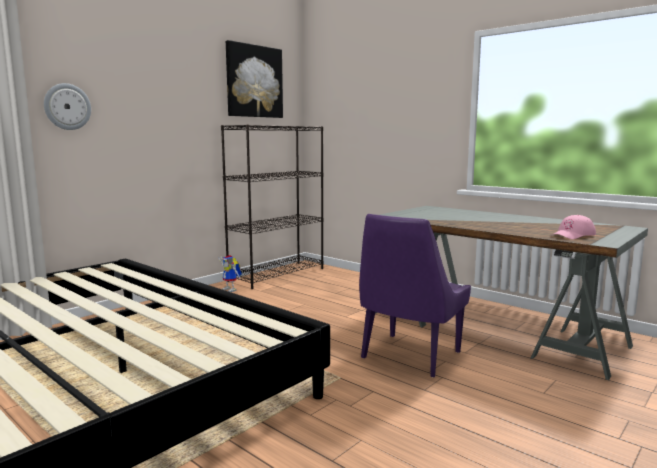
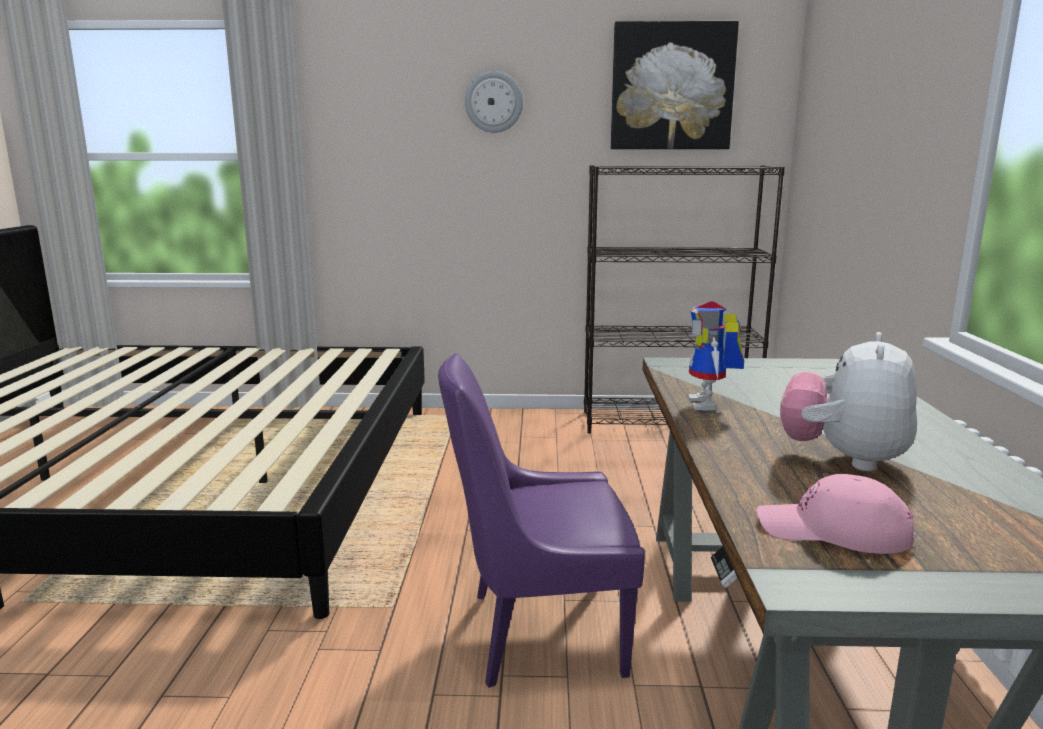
camera: 50 degrees right, 5 degrees up
(67, 107) = (361, 146): wall clock -> wall clock (494, 102)
(232, 289) = (564, 425): toy robot -> toy robot (710, 405)
(520, 224) = (843, 459): none -> plush toy

